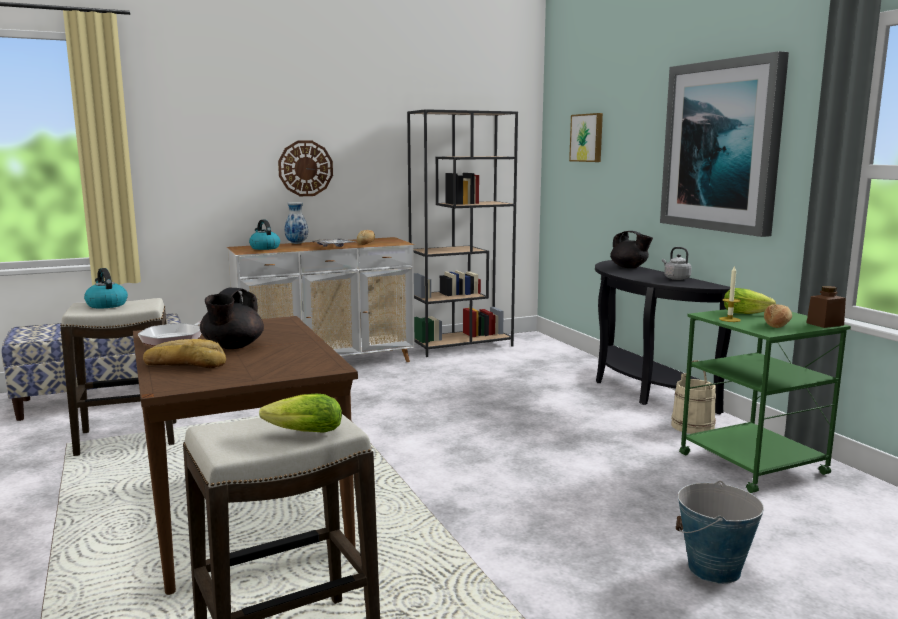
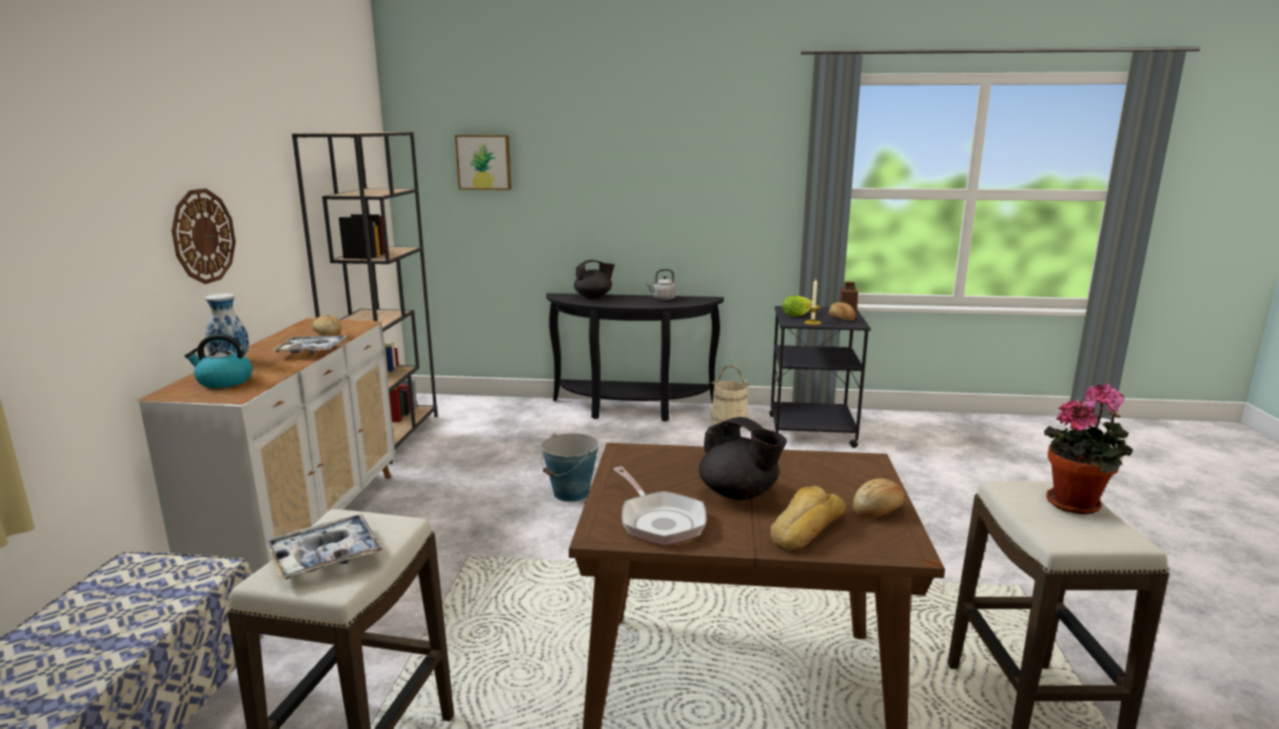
camera: 60 degrees left, 5 degrees up
(106, 305) = (325, 556): kettle -> tray
(230, 377) = (878, 511): none -> bread
(300, 432) = (1078, 504): lettuce -> potted plant
(714, 569) = (954, 498): bucket -> bucket (571, 493)
(722, 146) = (691, 173): picture -> none
(753, 465) = (813, 430): green cart -> black cart

